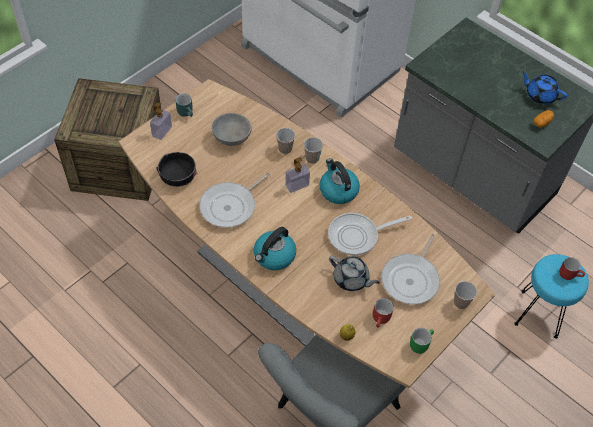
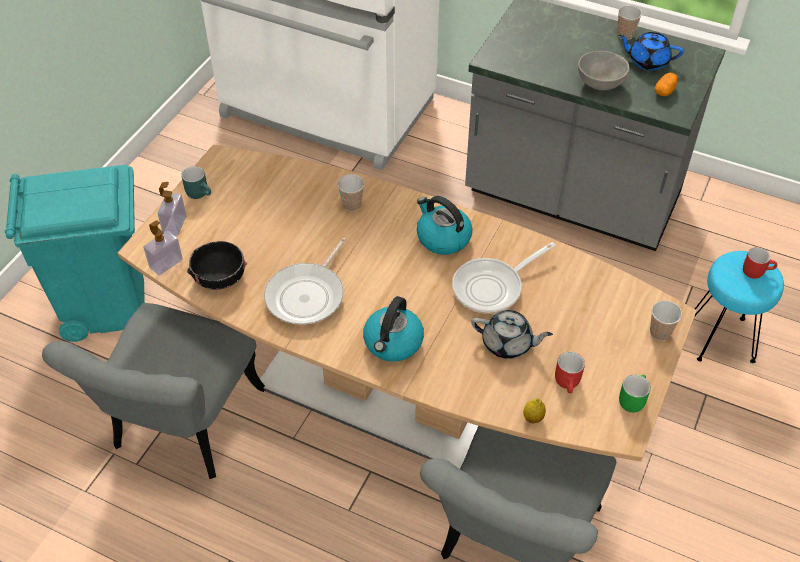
camera: 15 degrees left, 5 degrees down
(119, 165) = (106, 303): crate -> turquoise trash can
(138, 268) = (181, 431): none -> grey chair
(231, 138) = (274, 209): grey bowl -> grey bowl (599, 83)
(297, 185) = (386, 246): soap dispenser -> soap dispenser (166, 263)
(312, 158) = (392, 208): cup -> cup (625, 35)
(411, 279) = (584, 321): frying pan -> none

